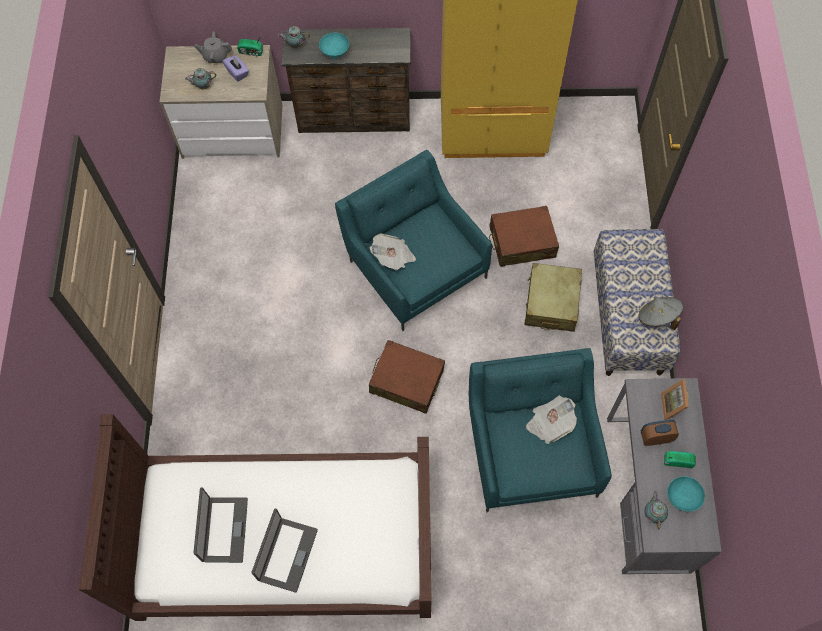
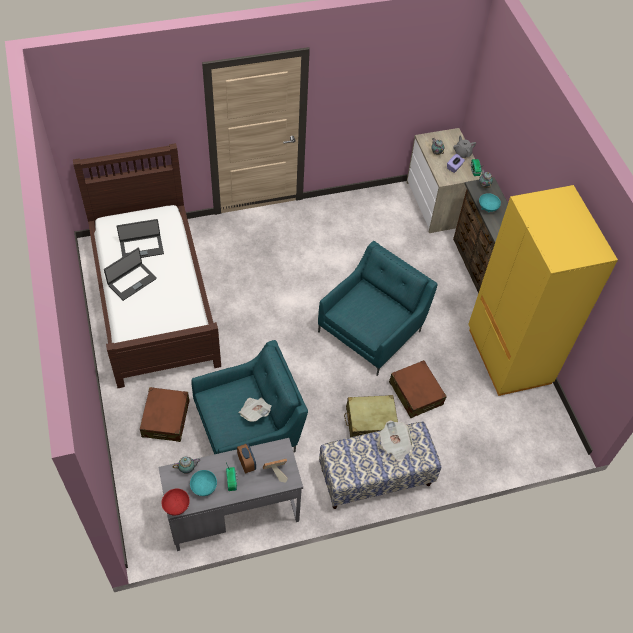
camera: 70 degrees right, 10 degrees down
(287, 554) = (132, 281): laptop -> laptop turned 45 degrees counterclockwise
(393, 257) = (356, 295): newspaper -> newspaper (395, 445)
(406, 381) = (280, 342): brown suitcase -> brown suitcase (166, 419)
(657, 318) = (360, 471): grey hat -> none
(705, 537) = (176, 506): none -> red bowl

